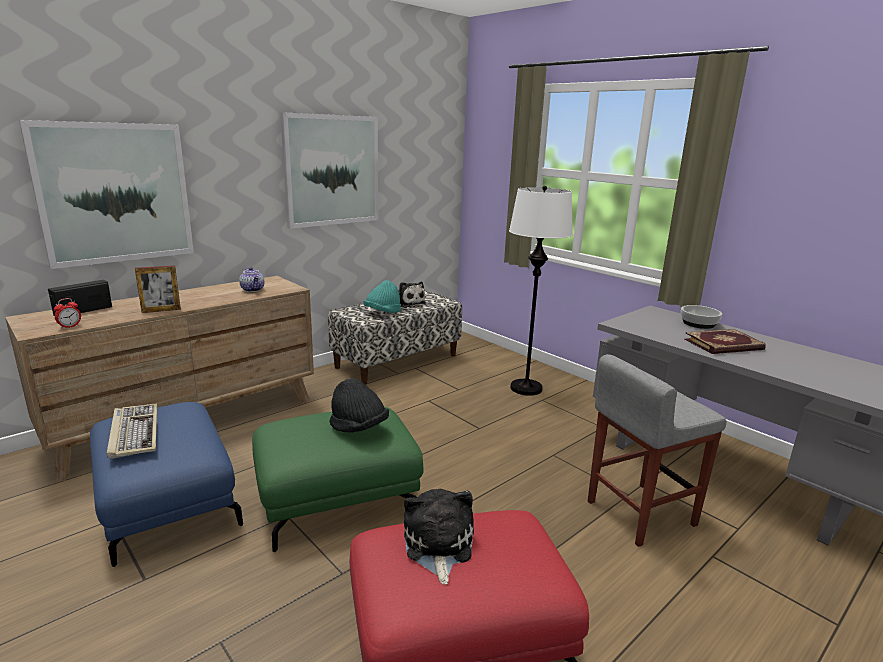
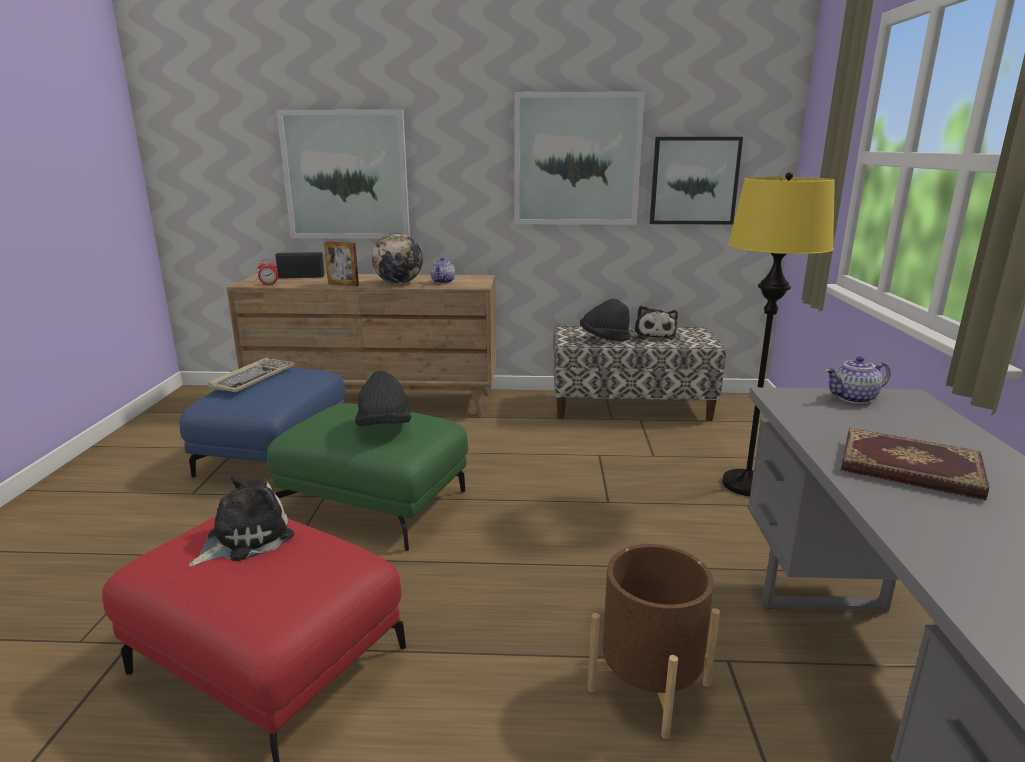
camera: 45 degrees right, 0 degrees up
(215, 298) = (399, 283): none -> globe
(382, 313) = (604, 339): turquoise hat -> black hat
(409, 184) = (694, 181): none -> picture
(525, 388) = (746, 484): white floor lamp -> yellow floor lamp
(639, 513) = (649, 686): grey stool -> brown planter
(643, 317) = (853, 399): none -> teapot
(699, 324) = (949, 432): bowl -> none

